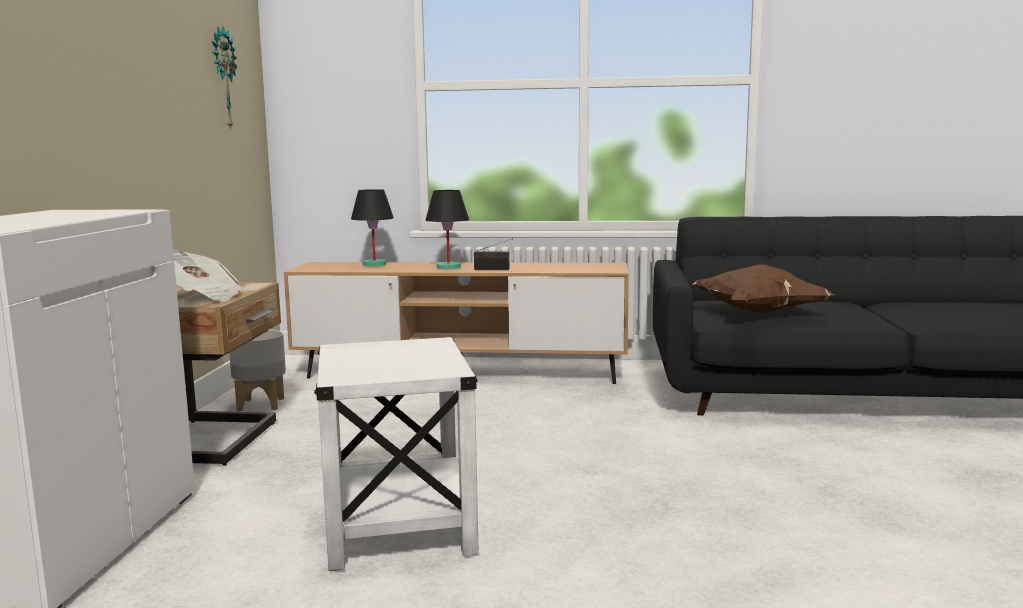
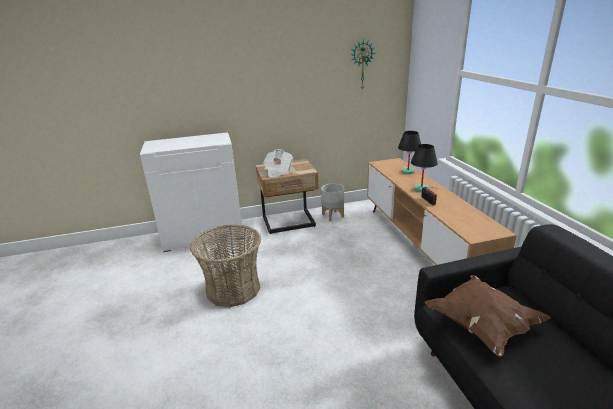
camera: 70 degrees right, 15 degrees up
(398, 526) = (233, 288): white side table -> basket

